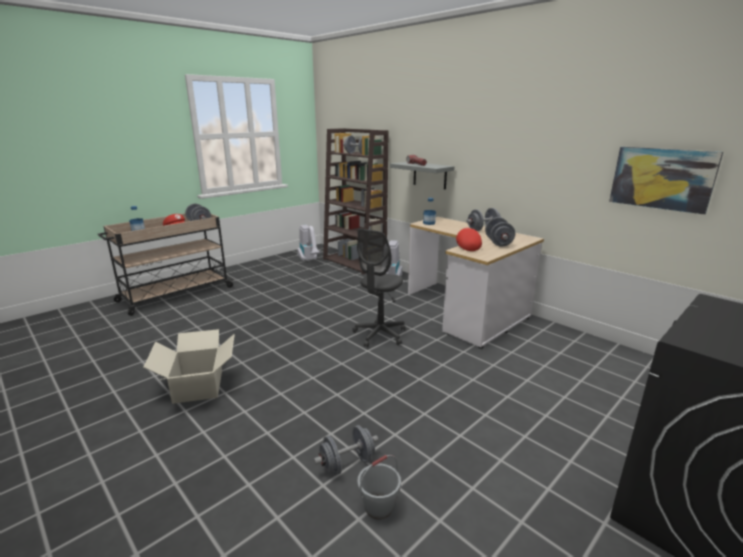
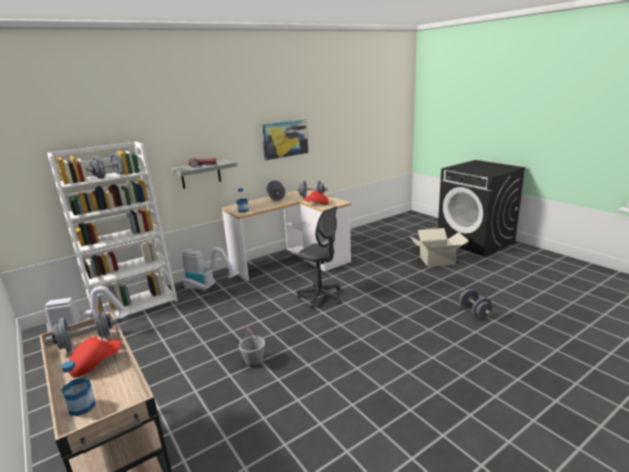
camera: 80 degrees left, 0 degrees up
(197, 386) = (399, 390): cardboard box -> cardboard box (437, 260)
(355, 263) = (135, 305): brown bookcase -> white bookcase
(378, 507) = (501, 304): grey bucket -> grey bucket (254, 361)
(662, 178) = (349, 133): picture -> picture (285, 139)

